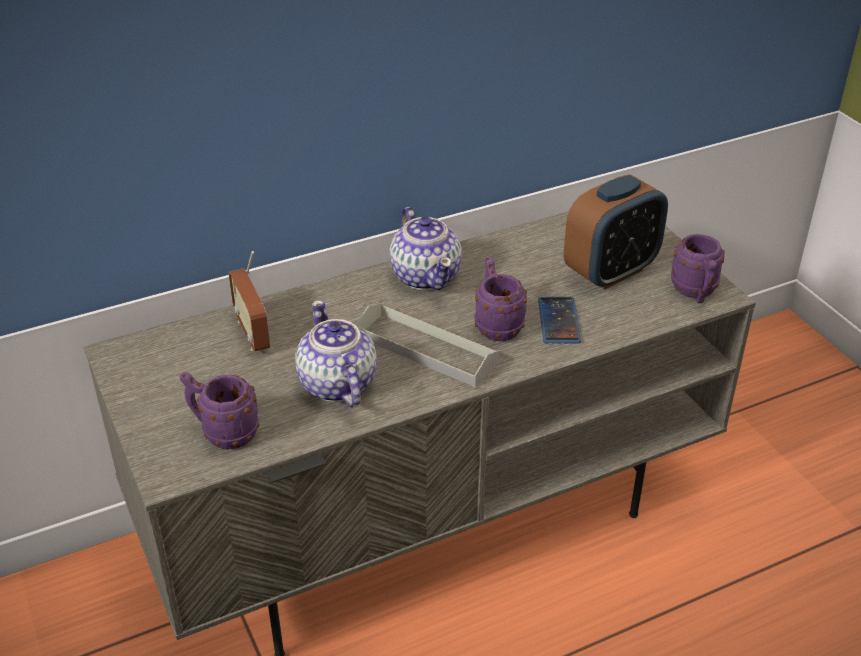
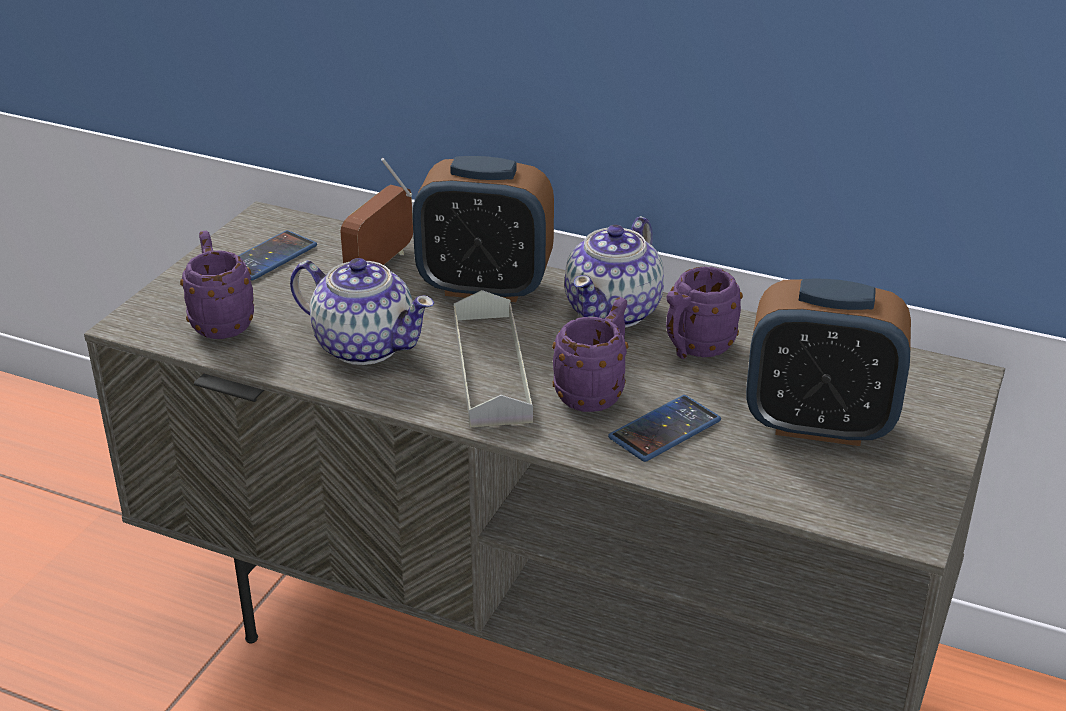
camera: 50 degrees right, 5 degrees down
(171, 374) = (270, 257): none -> phone
(336, 307) = (485, 287): none -> alarm clock
(337, 385) = (364, 345): teapot -> teapot turned 90 degrees clockwise
(695, 293) = (880, 507): purple mug -> purple mug (694, 349)

